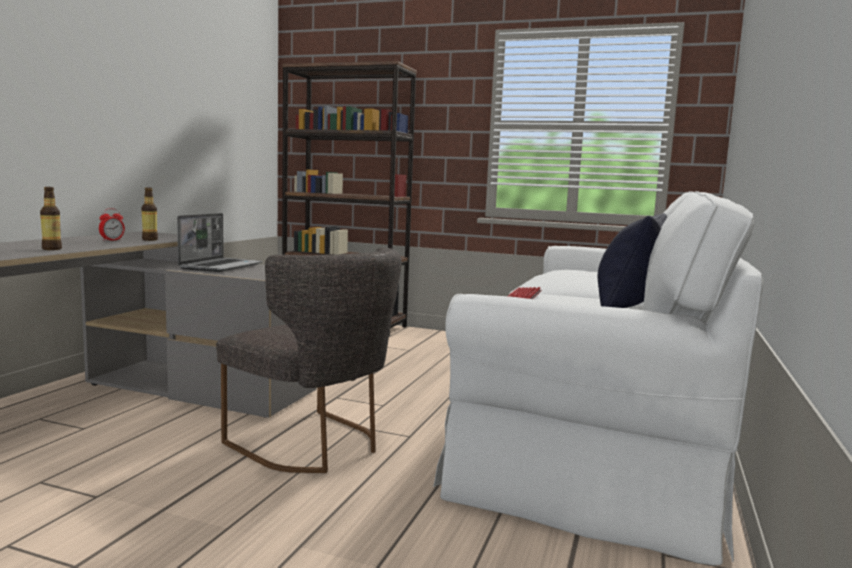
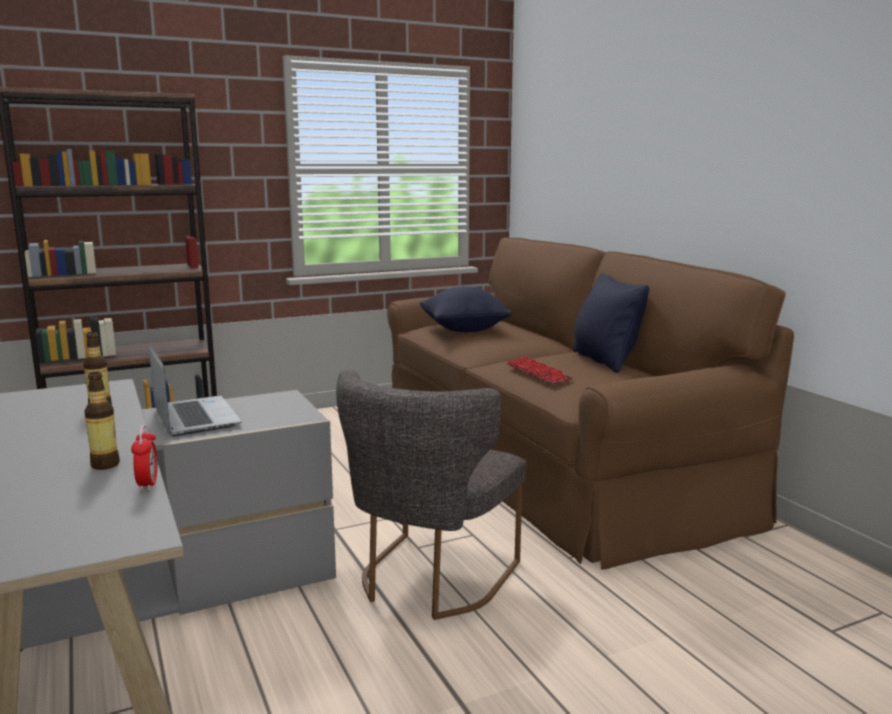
camera: 45 degrees left, 5 degrees up
(112, 240) = (67, 425): alarm clock -> alarm clock (148, 484)
(315, 445) = (429, 581): grey chair -> grey chair turned 120 degrees clockwise
(576, 273) = (464, 329): none -> black pillow
(598, 417) = (543, 458): white sofa -> brown sofa

